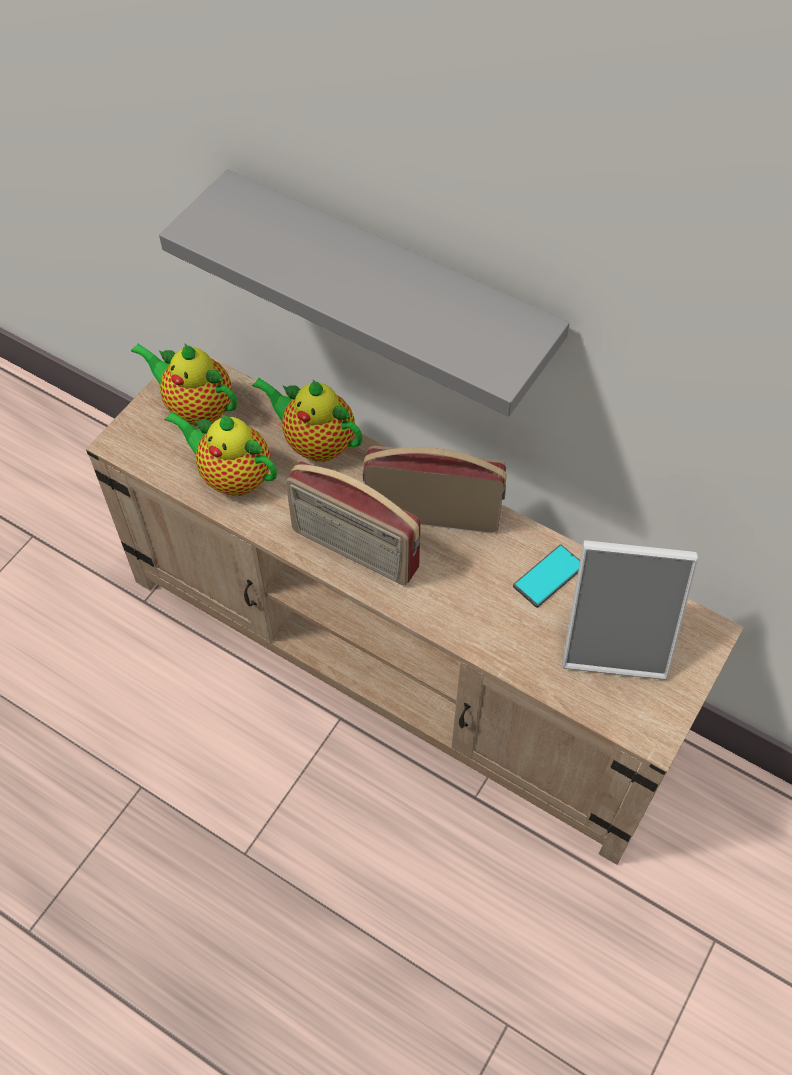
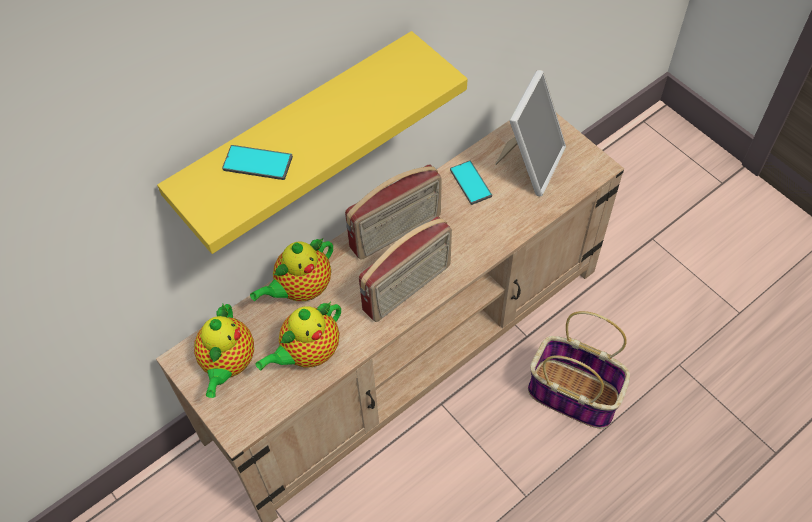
camera: 70 degrees left, 0 degrees up
(196, 408) = (228, 364): teapot -> teapot turned 45 degrees counterclockwise
(285, 239) = (257, 163): none -> phone
(390, 286) = (296, 135): grey shelf -> yellow shelf
(408, 882) = (574, 394): none -> basket
(433, 514) = (396, 233): radio -> radio turned 150 degrees counterclockwise

